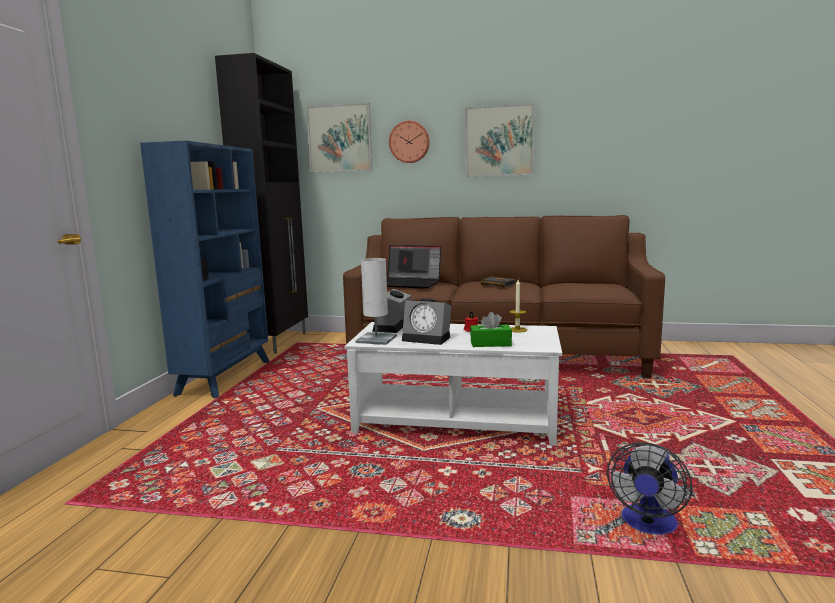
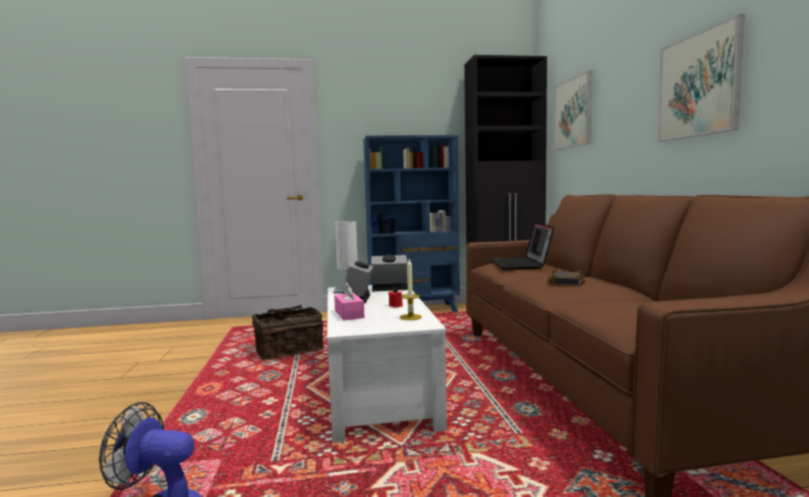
camera: 70 degrees right, 5 degrees down
(278, 457) = (288, 350): none -> basket
(409, 142) = (617, 106): wall clock -> none
(490, 343) = (349, 314): green tissue box -> pink tissue box

